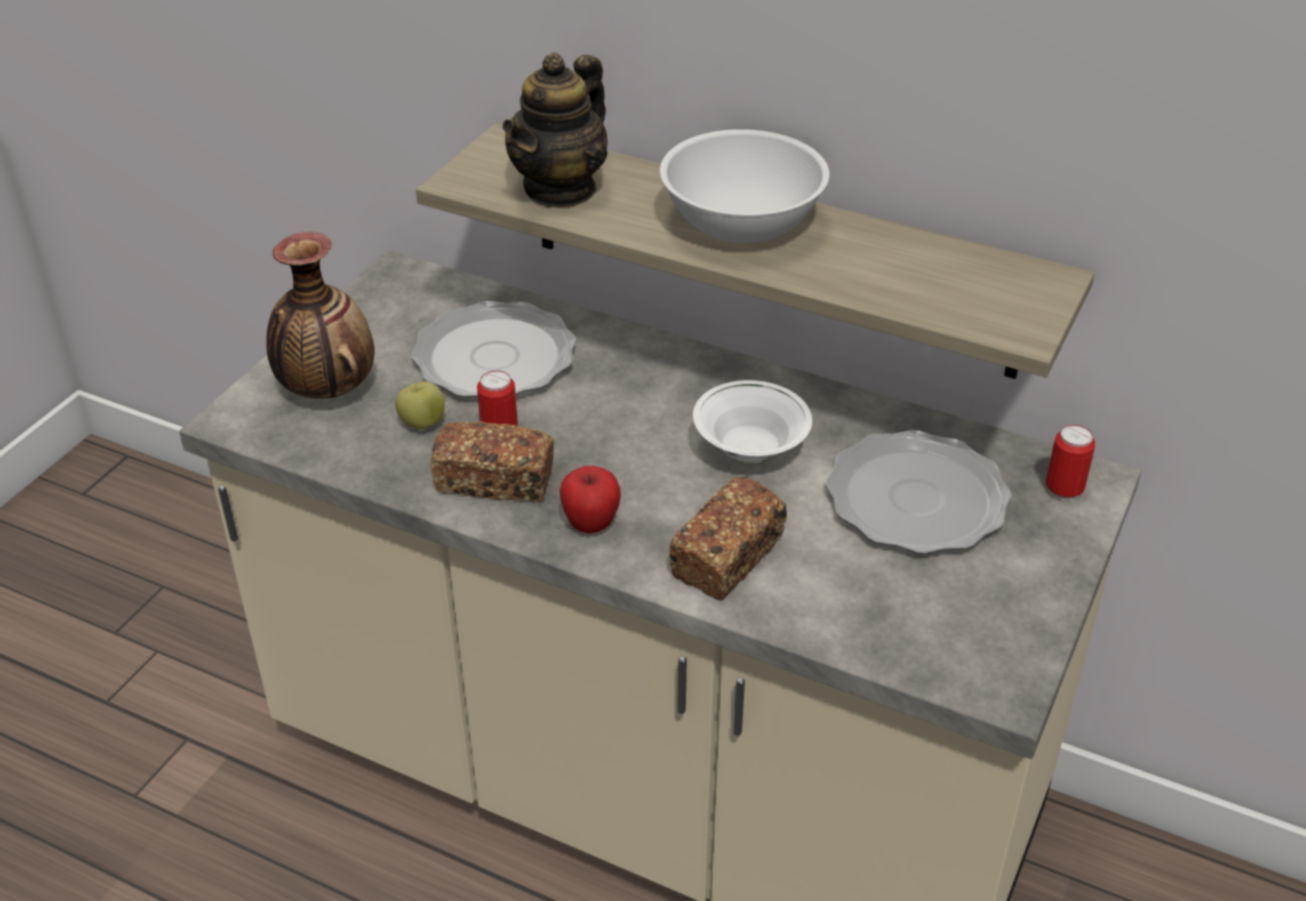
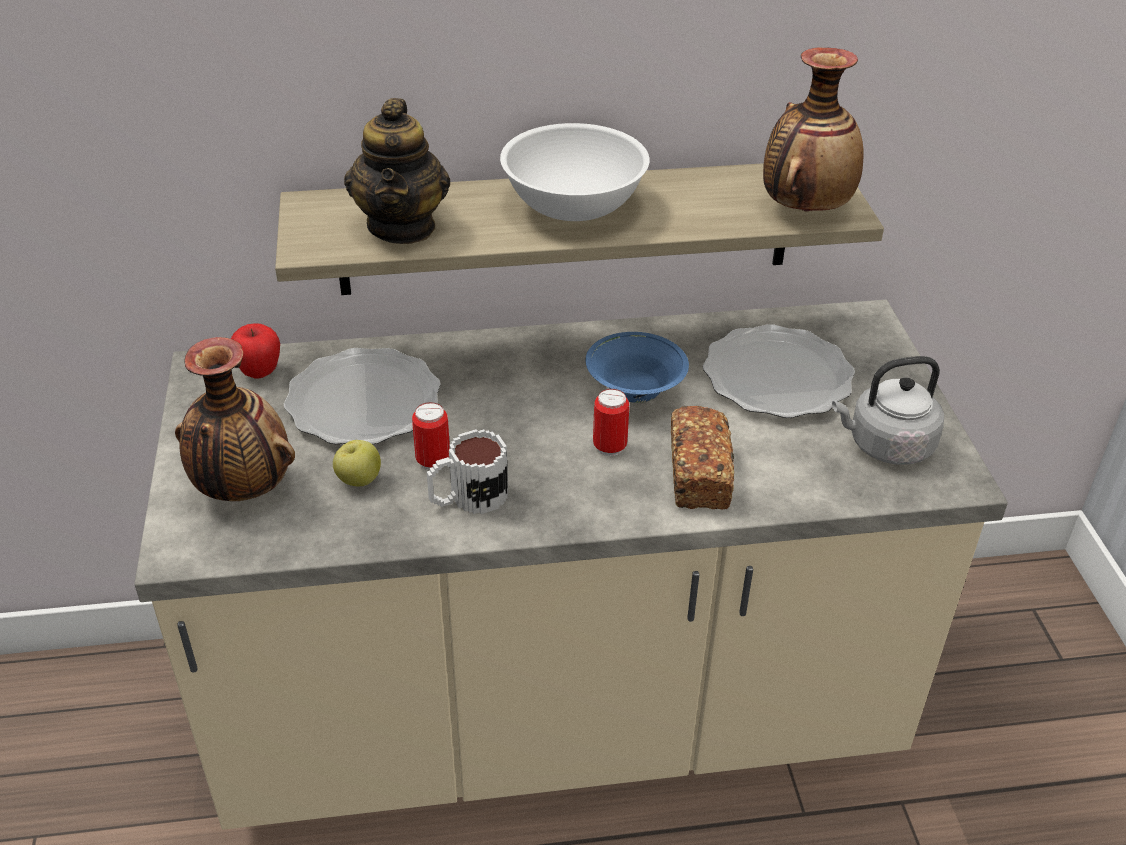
camera: 35 degrees left, 0 degrees up
(495, 480) = (467, 498): bread -> mug
(591, 524) = (577, 498): apple -> apple (260, 372)
(749, 452) = (634, 393): white bowl -> blue bowl
(959, 618) = (886, 446): none -> grey kettle
(981, 310) = (804, 208): none -> vase
(1063, 490) = (858, 332): can -> can (609, 447)

